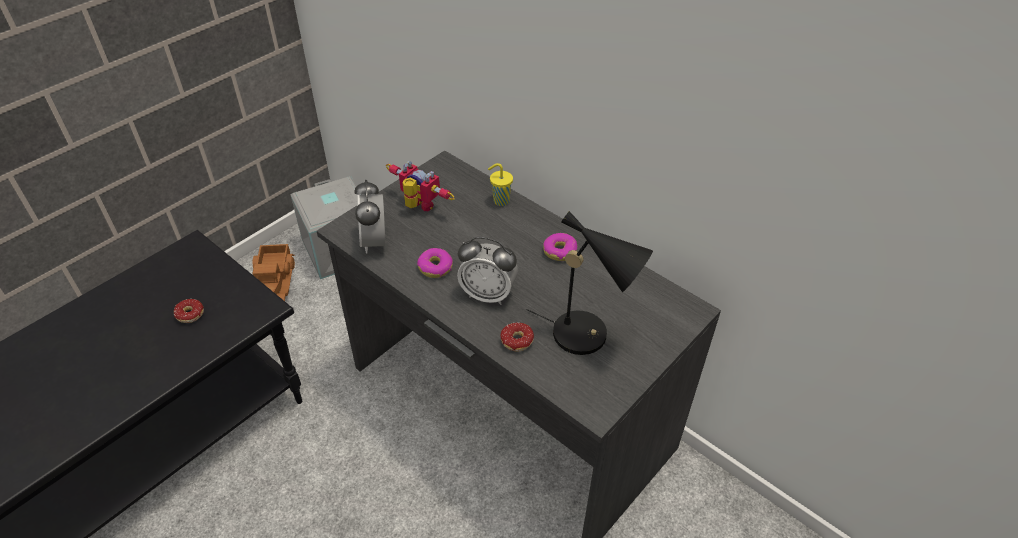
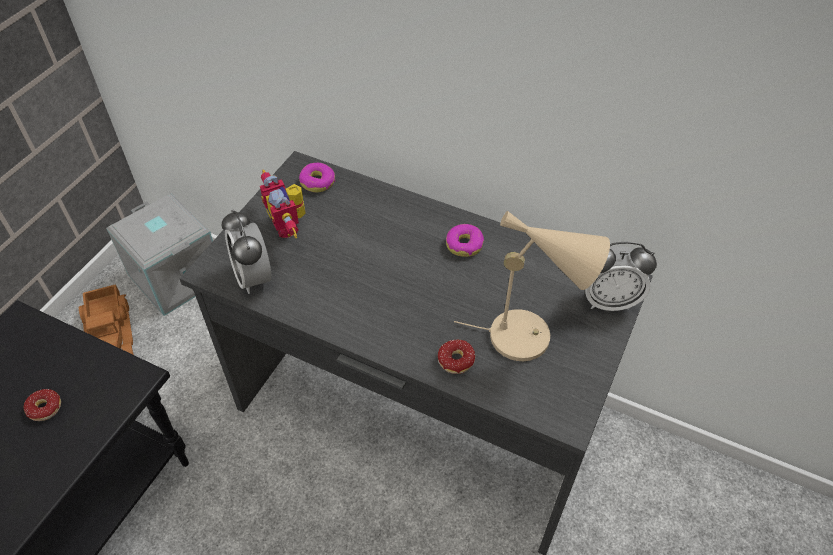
camera: 15 degrees left, 5 degrees up
(418, 207) = (289, 225): toy robot -> toy robot turned 135 degrees counterclockwise
(435, 267) = (334, 293): donut -> donut (317, 182)
(488, 294) = (405, 313): alarm clock -> alarm clock (608, 300)
(500, 201) = (378, 199): yellow cup -> none
(588, 336) = (530, 336): black table lamp -> beige table lamp

